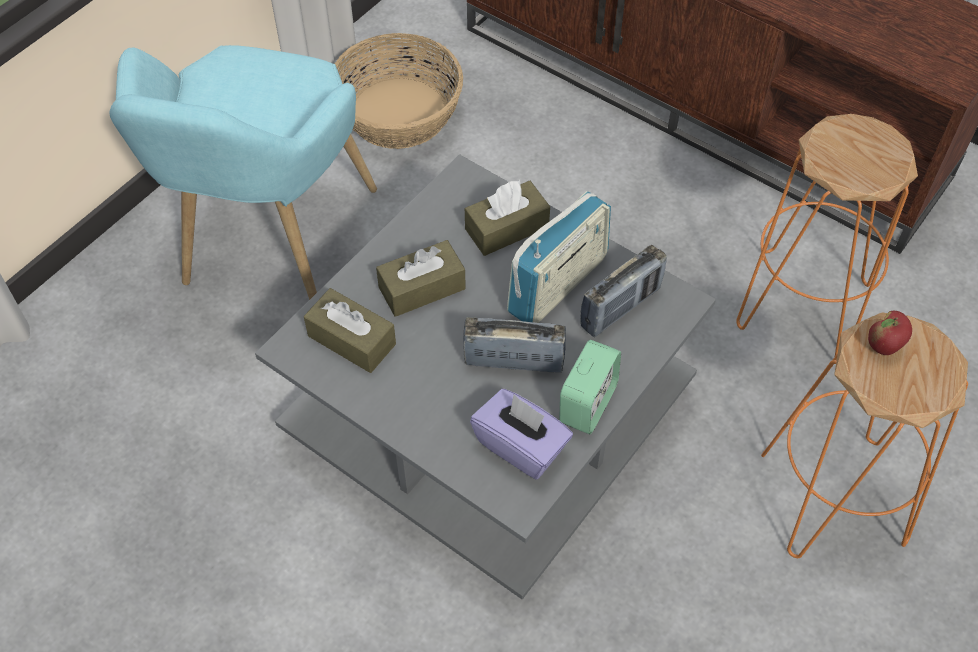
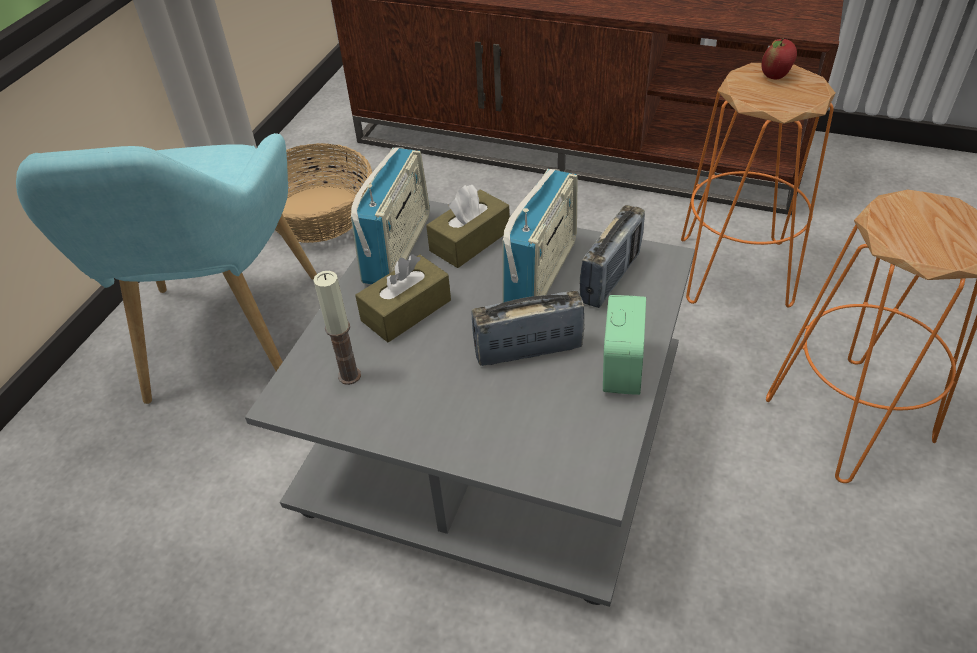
camera: 15 degrees left, 10 degrees down
(351, 340) = (349, 375): brown tissue box -> candle
(437, 218) = (397, 248): none -> radio
(521, 446) = (572, 427): purple tissue box -> none
(883, 346) = (903, 218): apple -> apple (775, 76)

